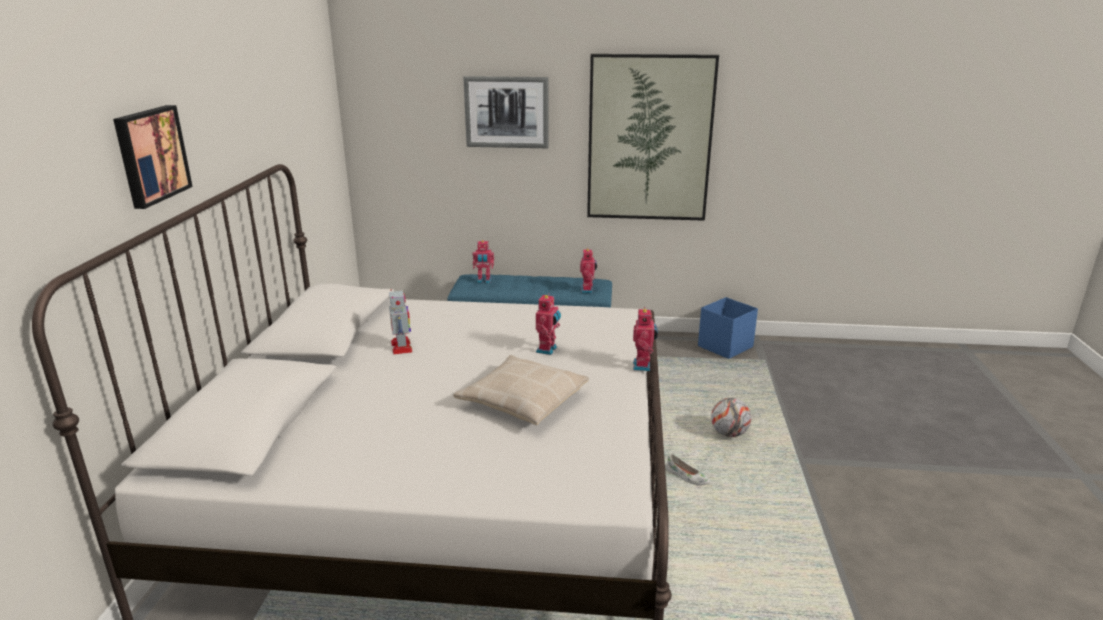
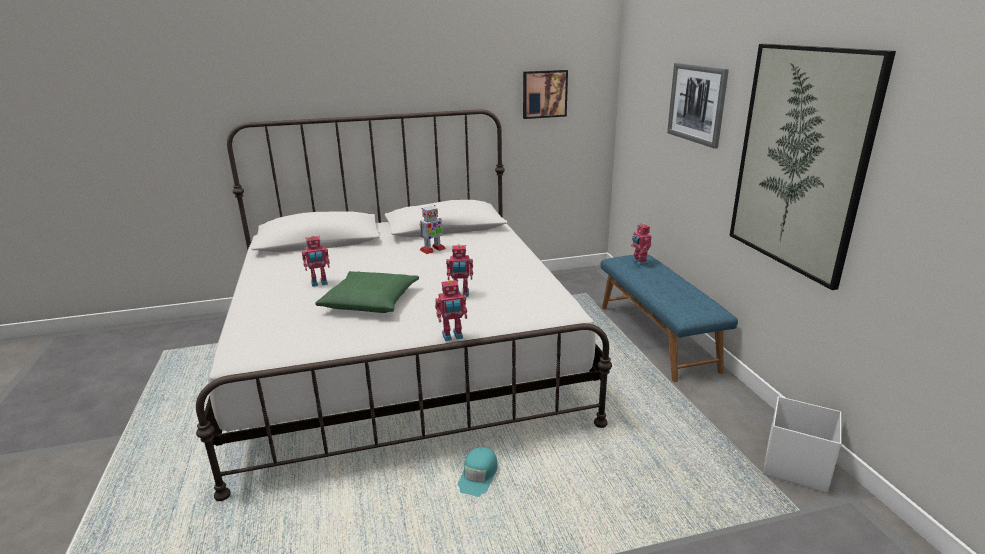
camera: 70 degrees right, 0 degrees up
(150, 155) = (346, 79): picture -> picture (544, 94)
(522, 400) = (371, 301): beige pillow -> green pillow
(588, 290) = (682, 308): toy robot -> toy robot (319, 283)
(686, 477) = (478, 476): white shoe -> turquoise cap
(724, 346) = (794, 466): blue storage box -> white storage box
(729, 433) = (579, 497): football -> none

